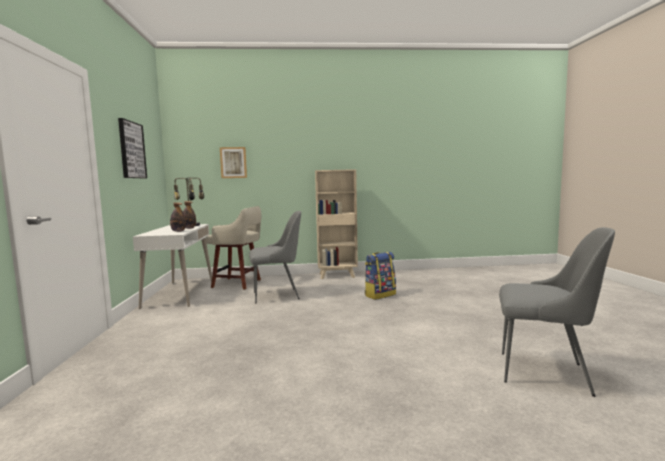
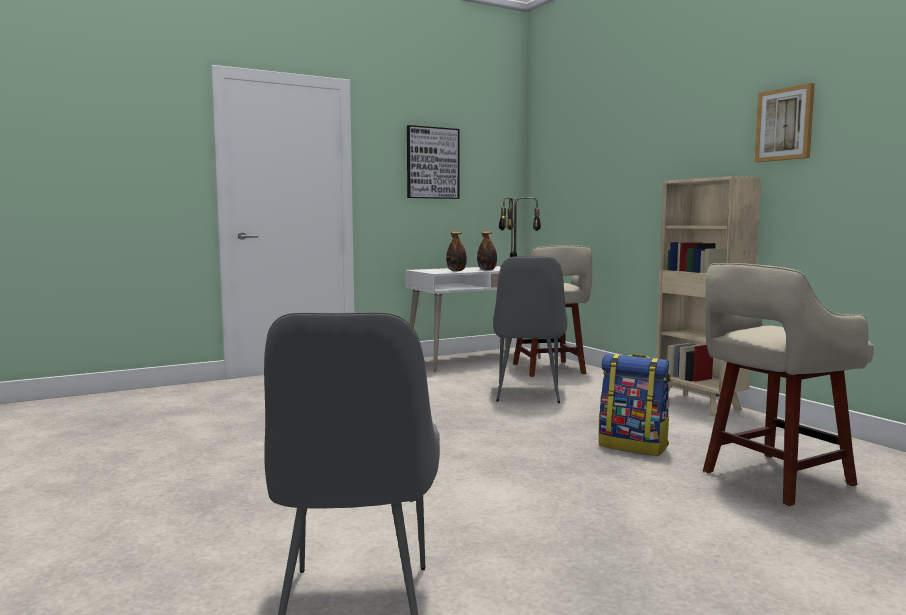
camera: 65 degrees right, 0 degrees up
(233, 162) = (589, 172): picture -> picture (785, 124)
(276, 295) = (528, 393): grey chair -> grey chair turned 45 degrees clockwise
(430, 287) = (772, 479): none -> beige stool

